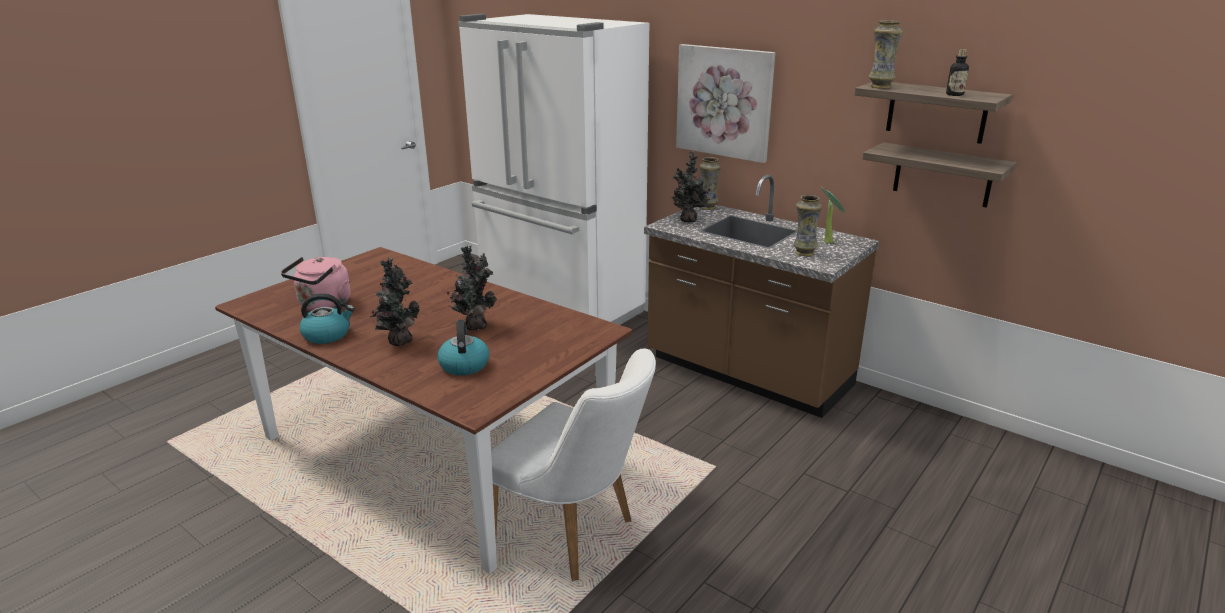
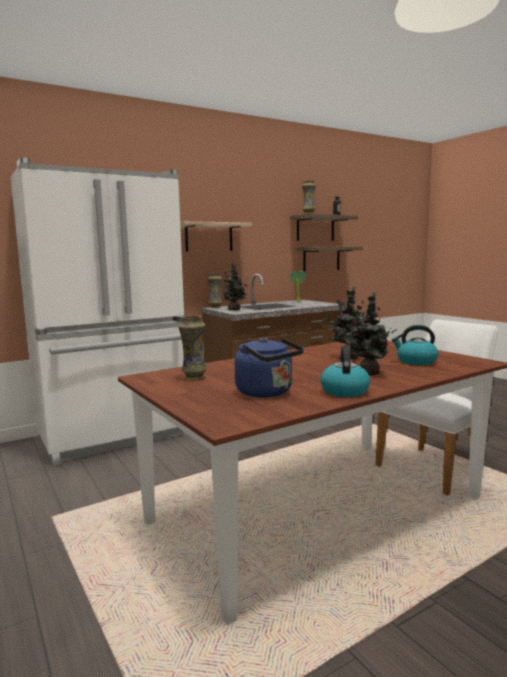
camera: 70 degrees left, 15 degrees down
(323, 305) = (267, 393): pink kettle -> blue kettle
(724, 102) = (209, 237): picture -> shelf
(804, 252) = (310, 304): vase -> vase (194, 378)

